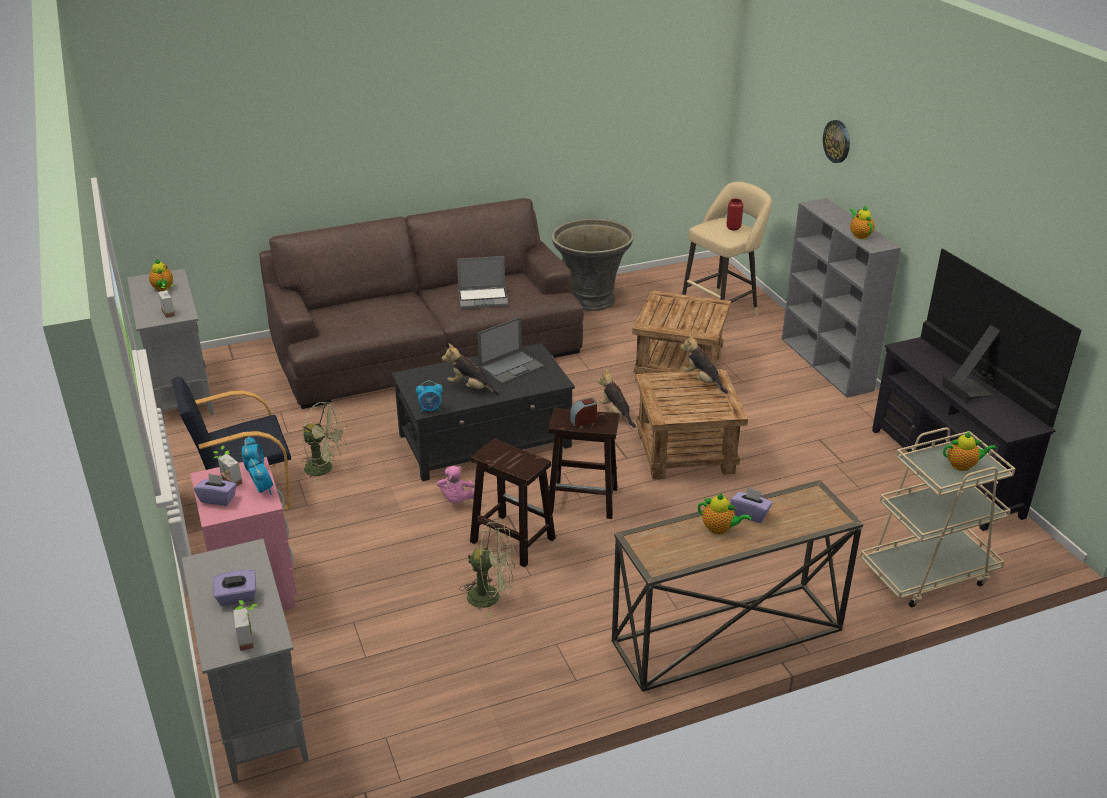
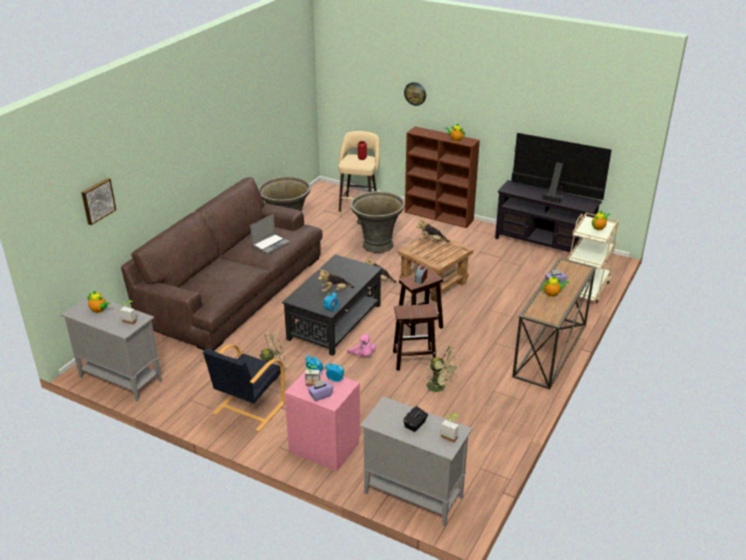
camera: 40 degrees left, 0 degrees up
(229, 149) = (97, 200): none -> picture
(237, 597) = (415, 425): purple tissue box -> black tissue box
(491, 596) = (440, 388): green fan -> green fan turned 75 degrees clockwise
(511, 367) = (339, 272): laptop -> none
(679, 367) = (377, 245): brown side table -> grey planter
(827, 364) = (439, 216): grey bookcase -> brown bookcase

